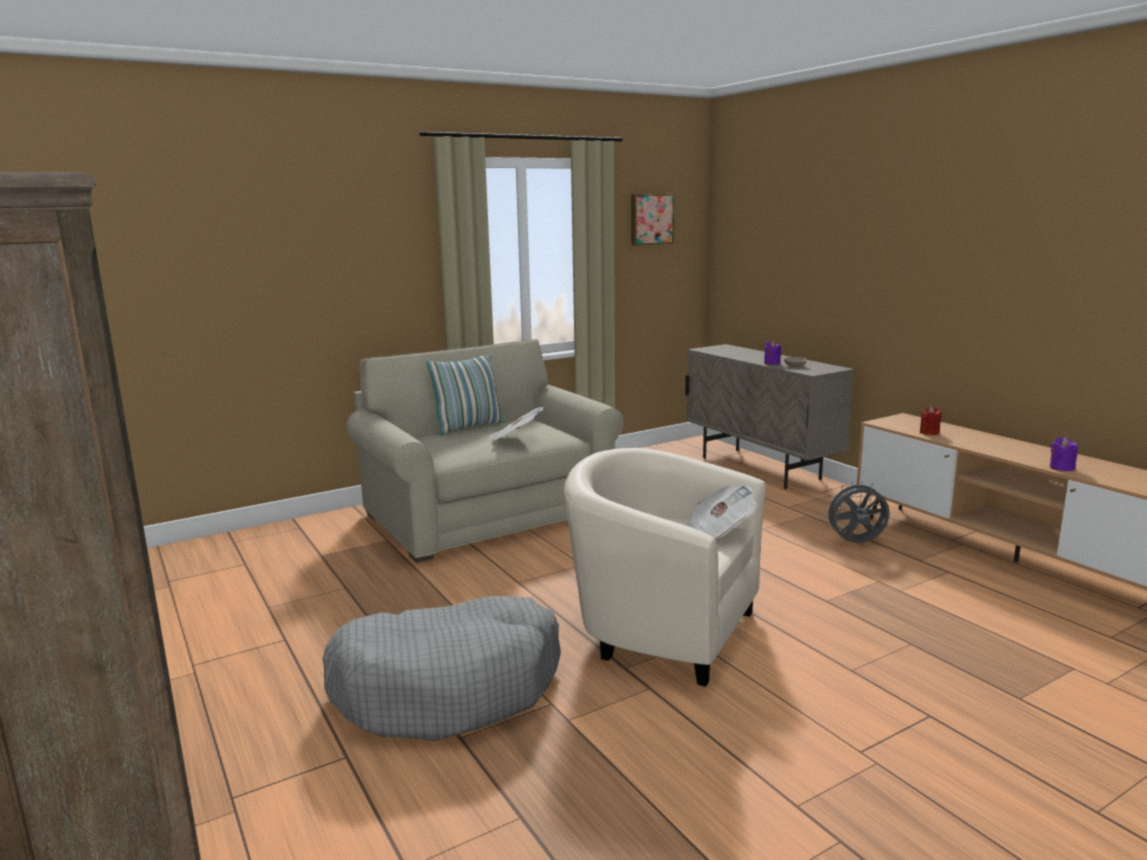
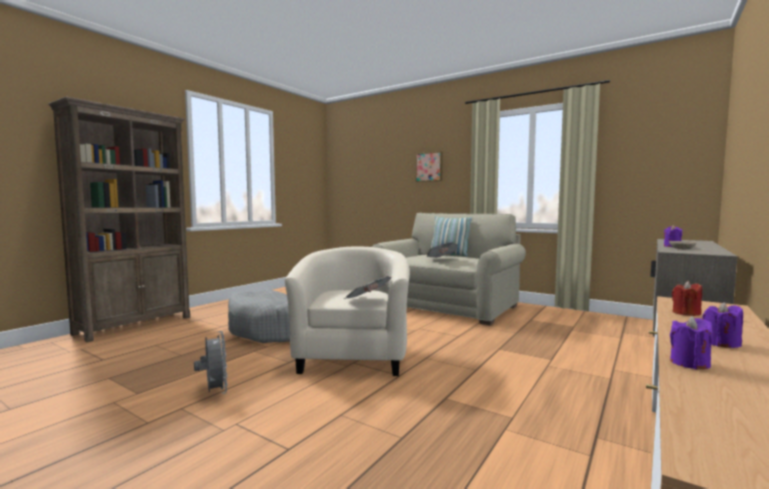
camera: 65 degrees right, 10 degrees down
(651, 219) = (649, 137): picture -> picture (429, 167)
(856, 544) = (581, 402): grey fan -> grey fan (214, 392)
(1015, 449) = (721, 343): none -> purple candle

